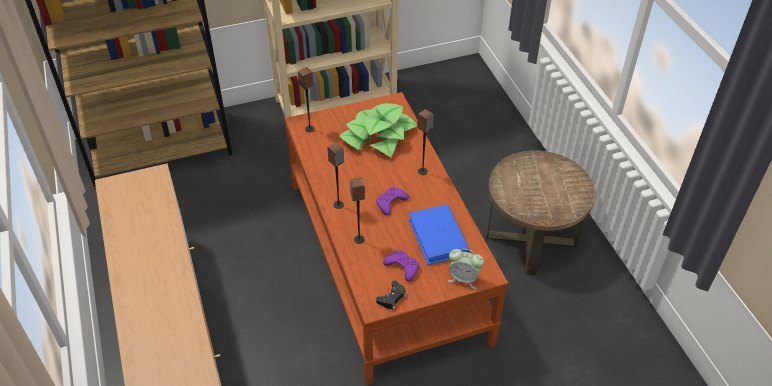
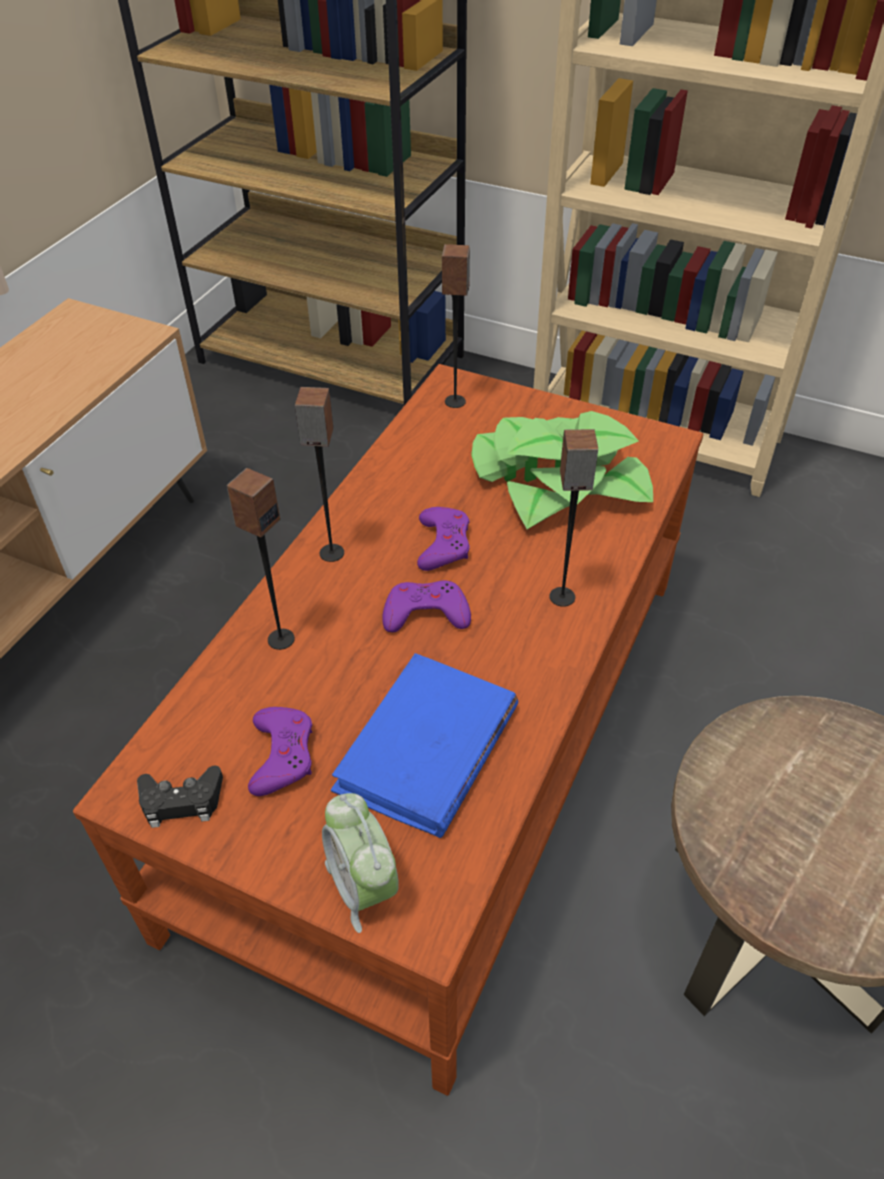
camera: 45 degrees right, 0 degrees up
(369, 179) = (443, 544): none -> purple game controller

